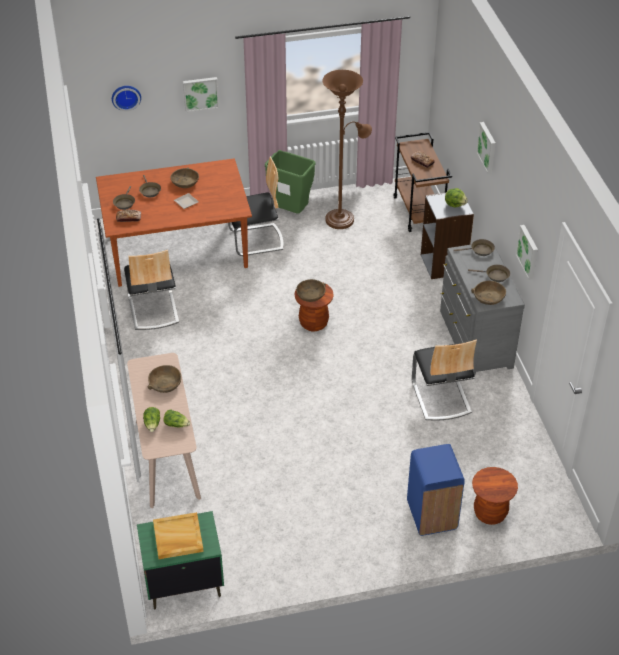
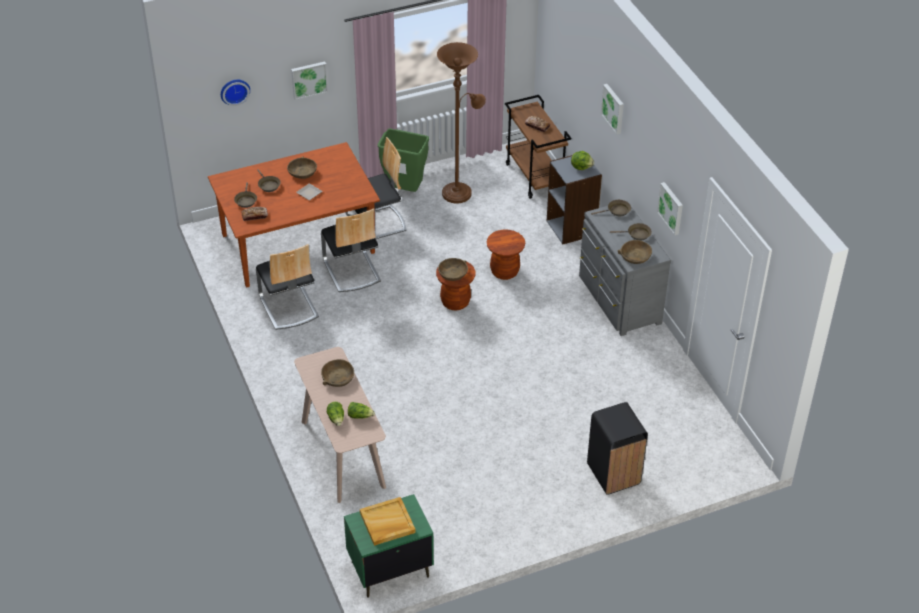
camera: 10 degrees left, 0 degrees up
(431, 515) = (613, 474): blue trash can -> black trash can
(440, 397) = (597, 360): chair -> chair (351, 271)
(490, 513) = (668, 465): brown stool -> brown stool (504, 271)

